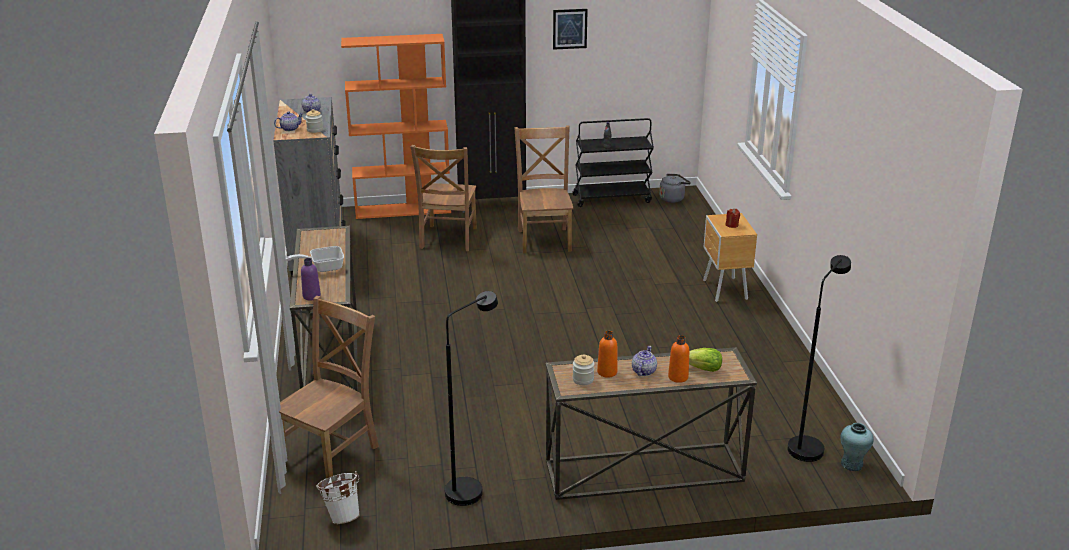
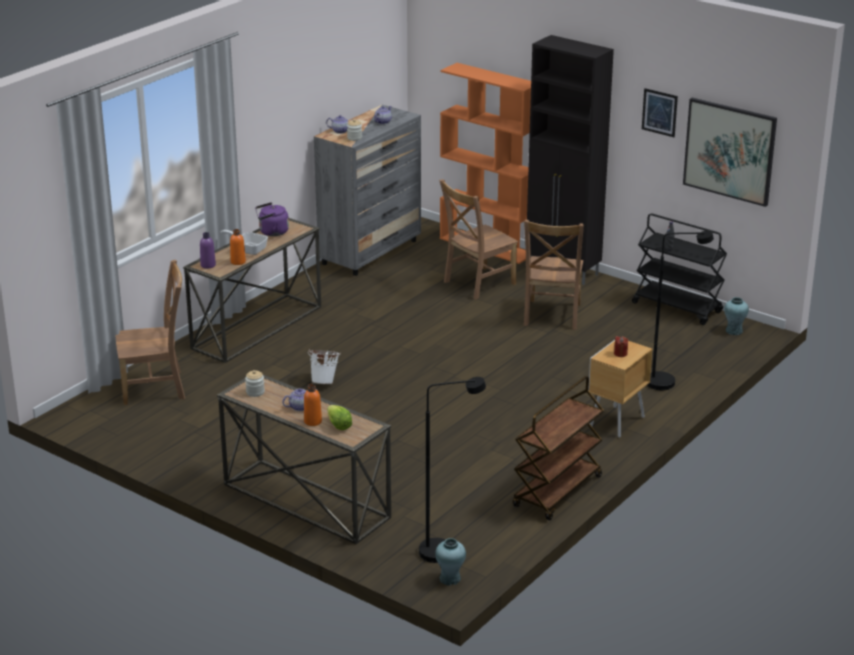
camera: 45 degrees right, 0 degrees up
(315, 245) = (272, 232): none -> purple kettle
(342, 516) = (101, 425): white bucket -> white bucket (324, 381)
(470, 487) = (191, 450): black floor lamp -> black floor lamp (668, 382)
(544, 239) = (552, 316): brown chair -> brown chair turned 150 degrees clockwise
(607, 372) = (278, 396): orange bottle -> orange bottle (238, 262)
(641, 45) = (729, 151): none -> picture
(673, 198) = (734, 331): grey kettle -> turquoise vase
(787, 358) = (558, 492): none -> brown cart

